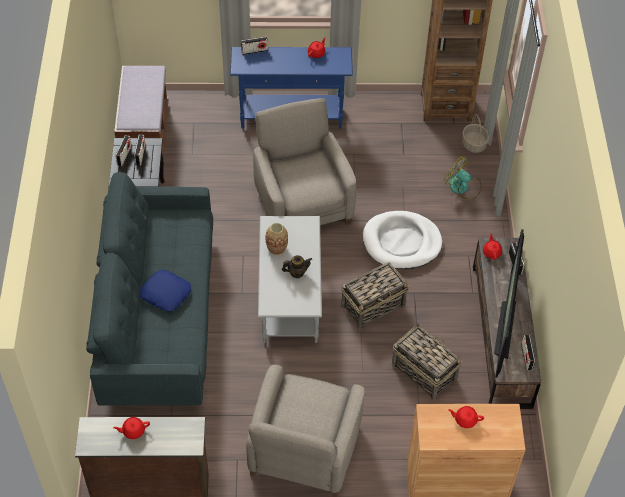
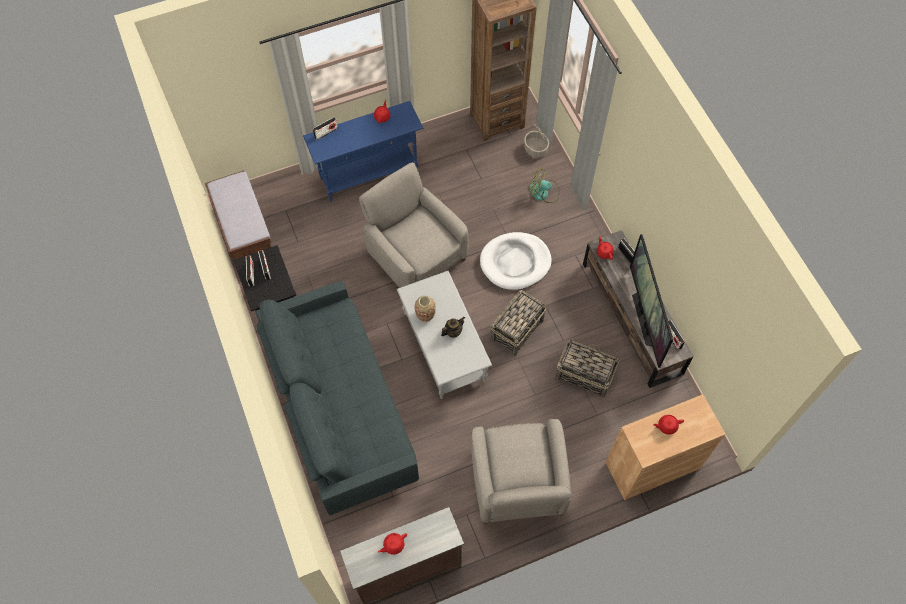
camera: 20 degrees left, 10 degrees up
(165, 294) = (349, 394): blue pillow -> none

